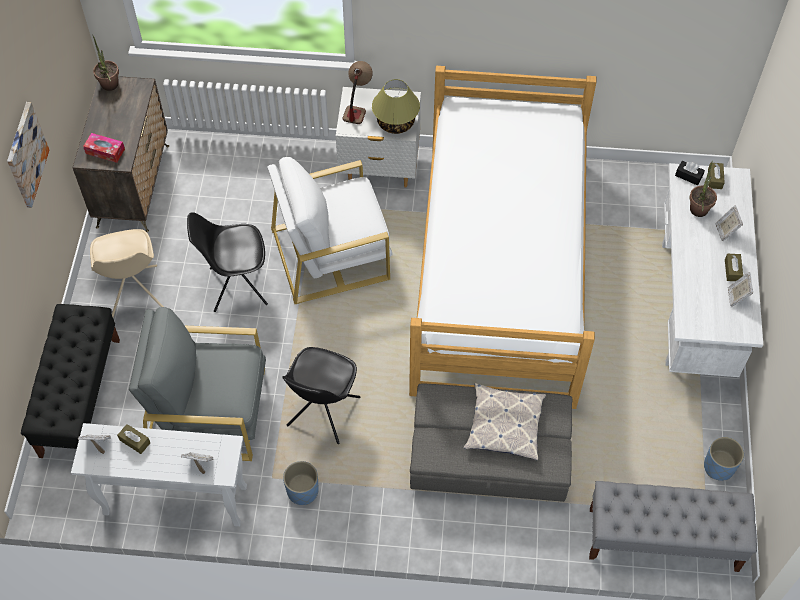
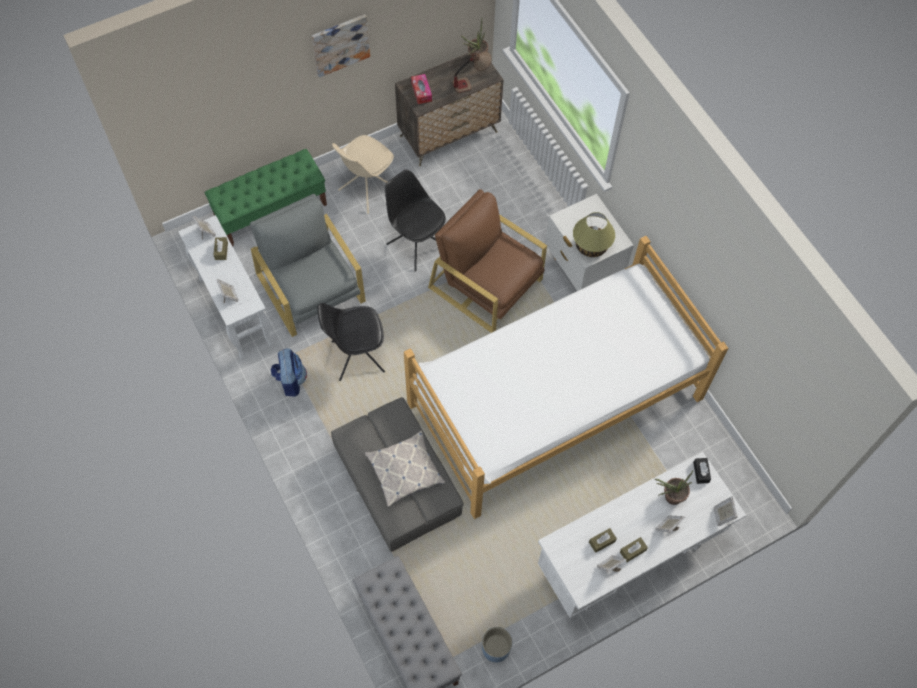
camera: 55 degrees right, 5 degrees up
(80, 396) = (271, 211): black bench -> green bench
(302, 491) = (290, 380): blue planter -> backpack
(331, 253) = (486, 284): white armchair -> brown armchair
(357, 106) = (586, 213): table lamp -> table lamp (471, 83)
(715, 179) = (714, 493): brown tissue box -> brown tissue box (602, 542)
(739, 185) = (722, 515): none -> picture frame

